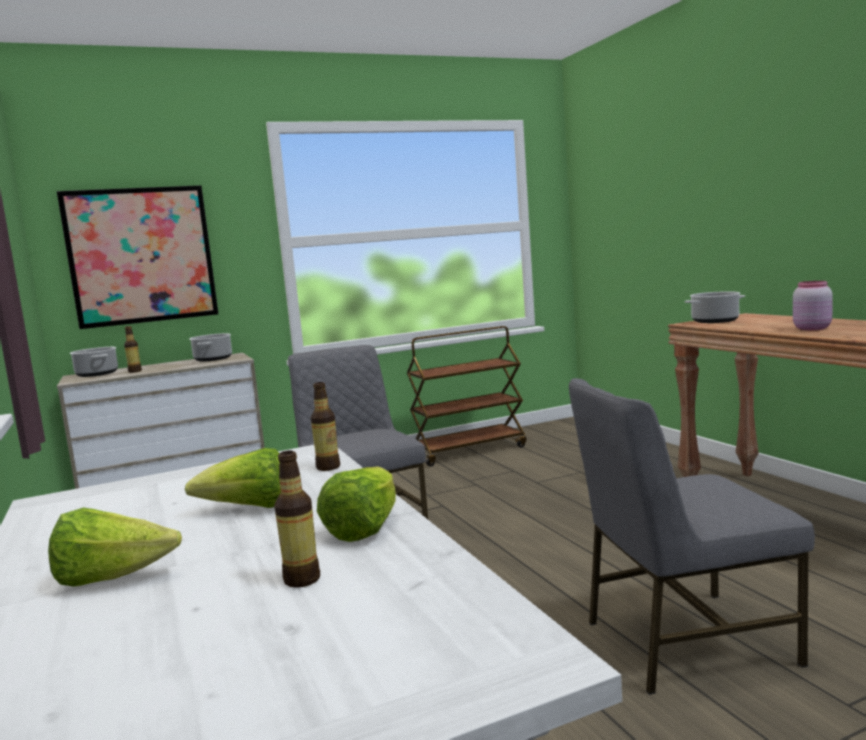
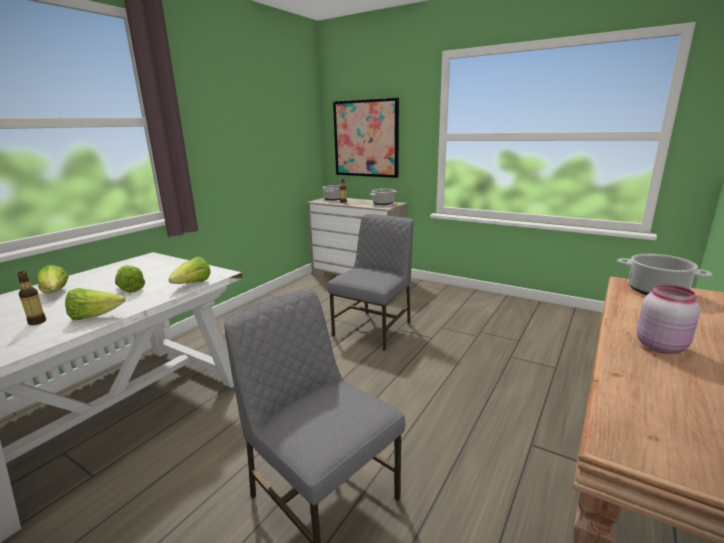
camera: 55 degrees right, 10 degrees up
(328, 467) = (193, 284): bottle -> lettuce
(469, 451) = (530, 313): brown cart -> none

